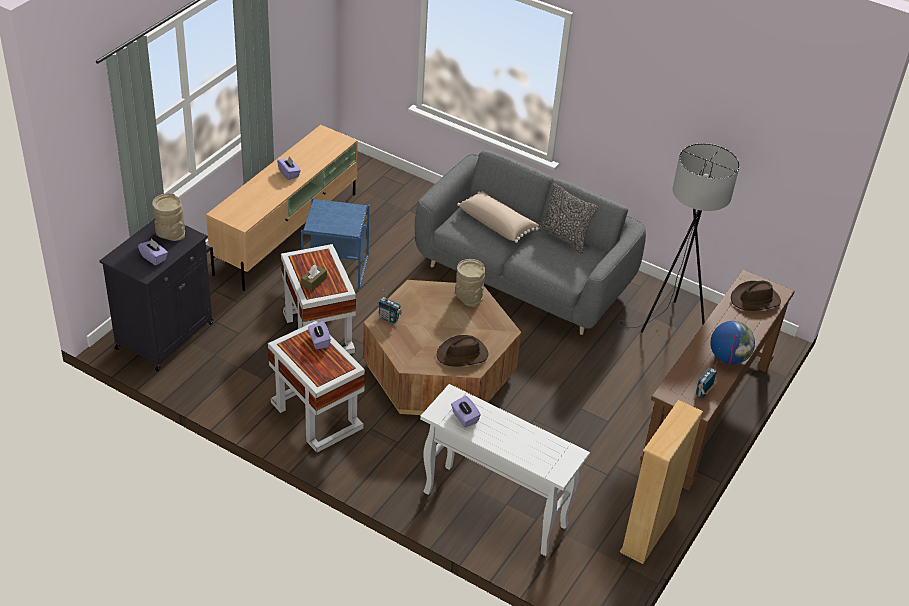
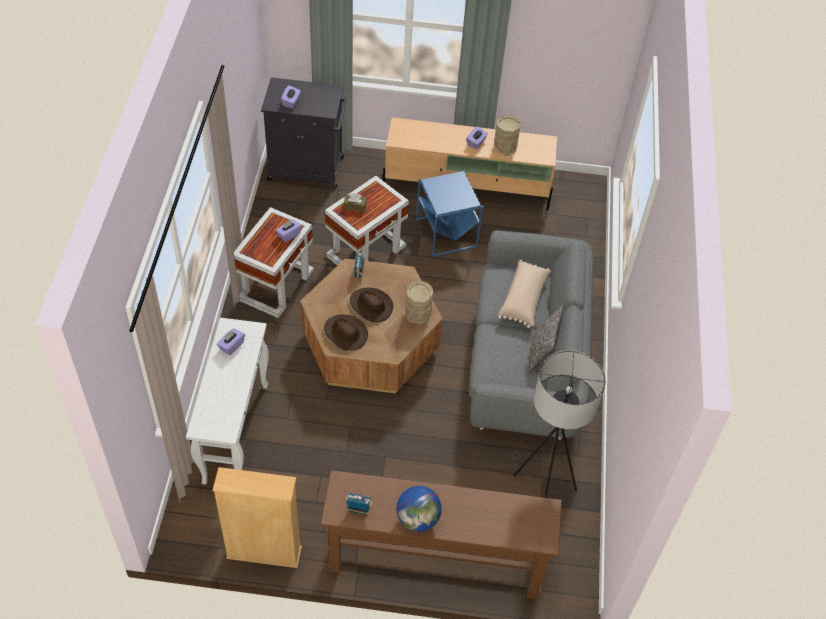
camera: 65 degrees right, 10 degrees up
(170, 234) = (322, 99): beige vase -> beige vase (504, 147)
(755, 300) = (519, 522): brown hat -> brown hat (370, 306)

